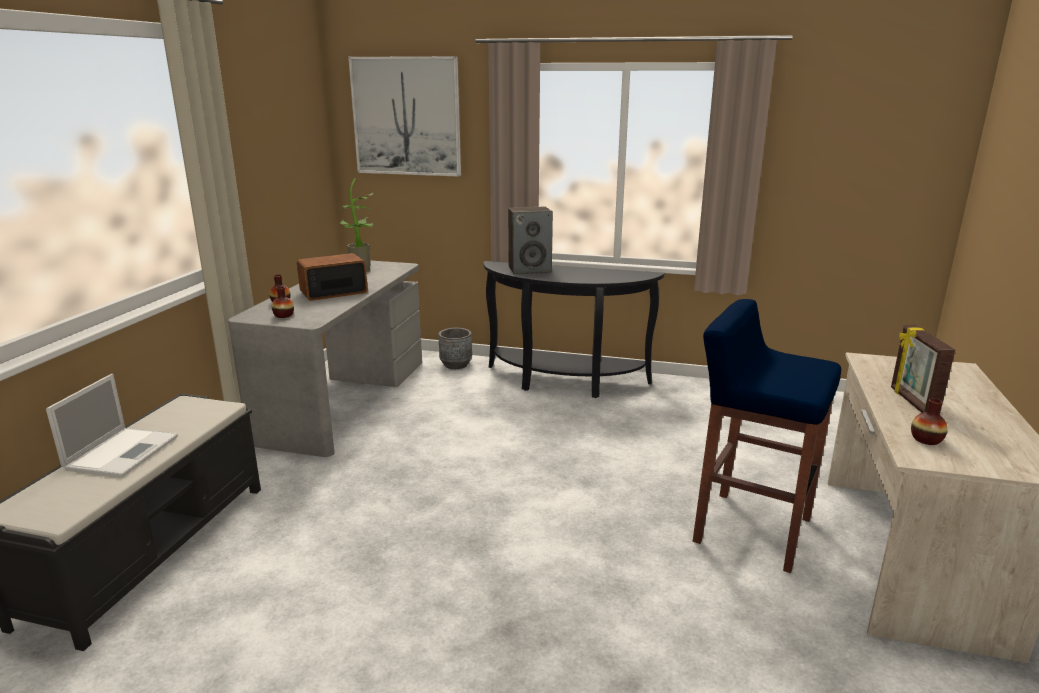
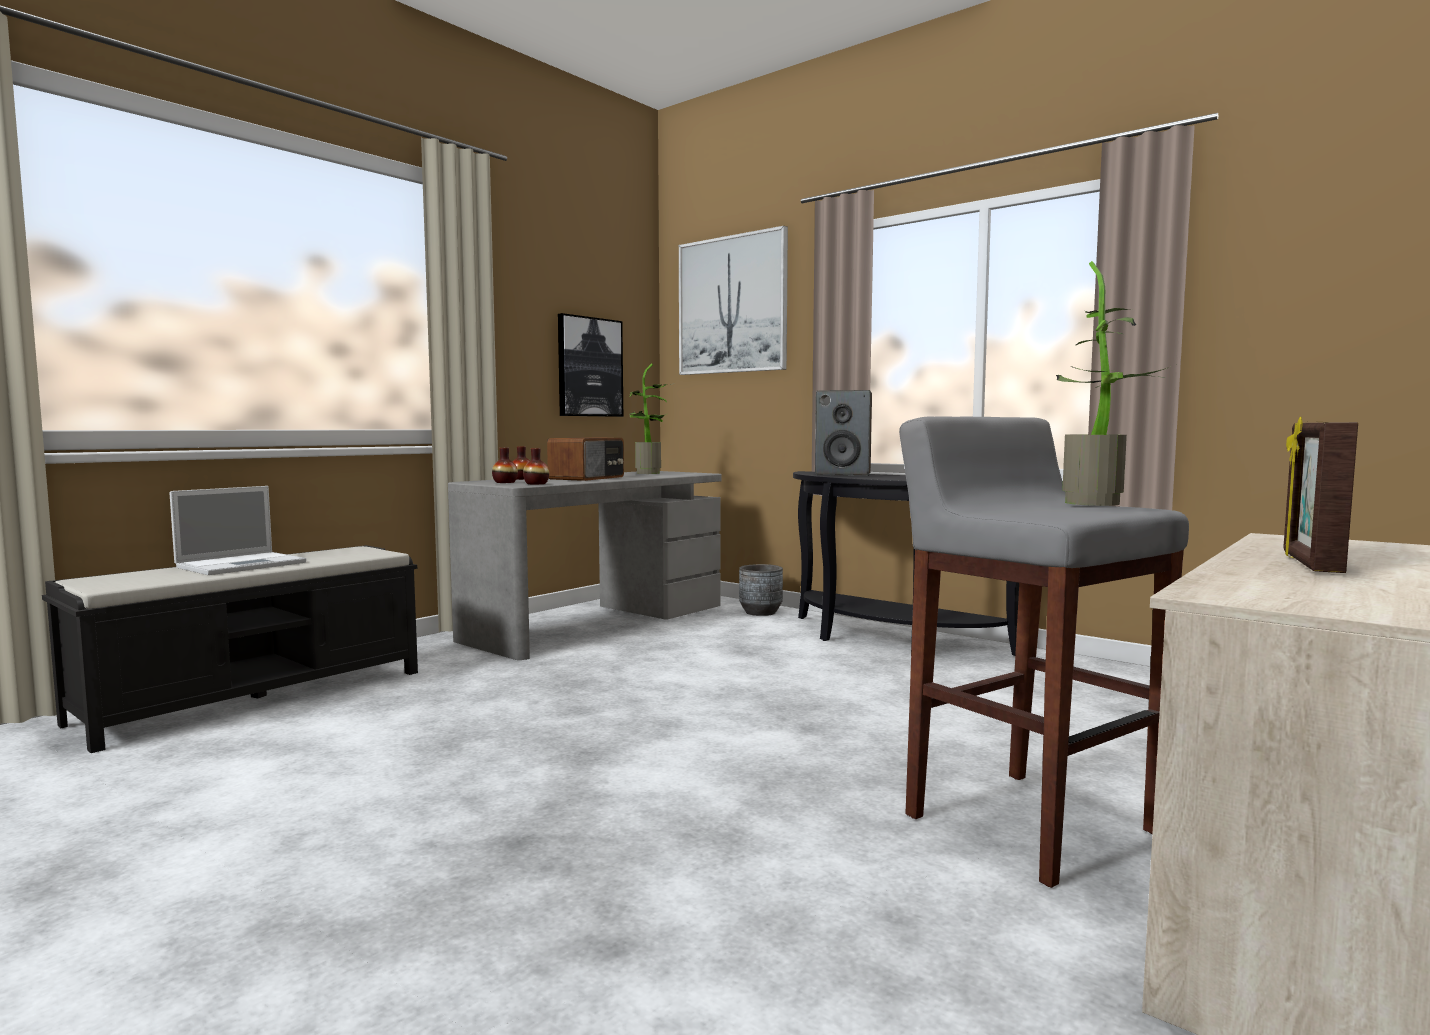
camera: 25 degrees right, 15 degrees down
(291, 178) = (589, 367): none -> picture
(333, 292) = (588, 478): radio -> radio turned 120 degrees clockwise
(750, 529) = (1027, 822): blue stool -> grey stool
(796, 358) = (1101, 503): none -> potted plant
(926, 439) = (1271, 585): vase -> vase (536, 483)

